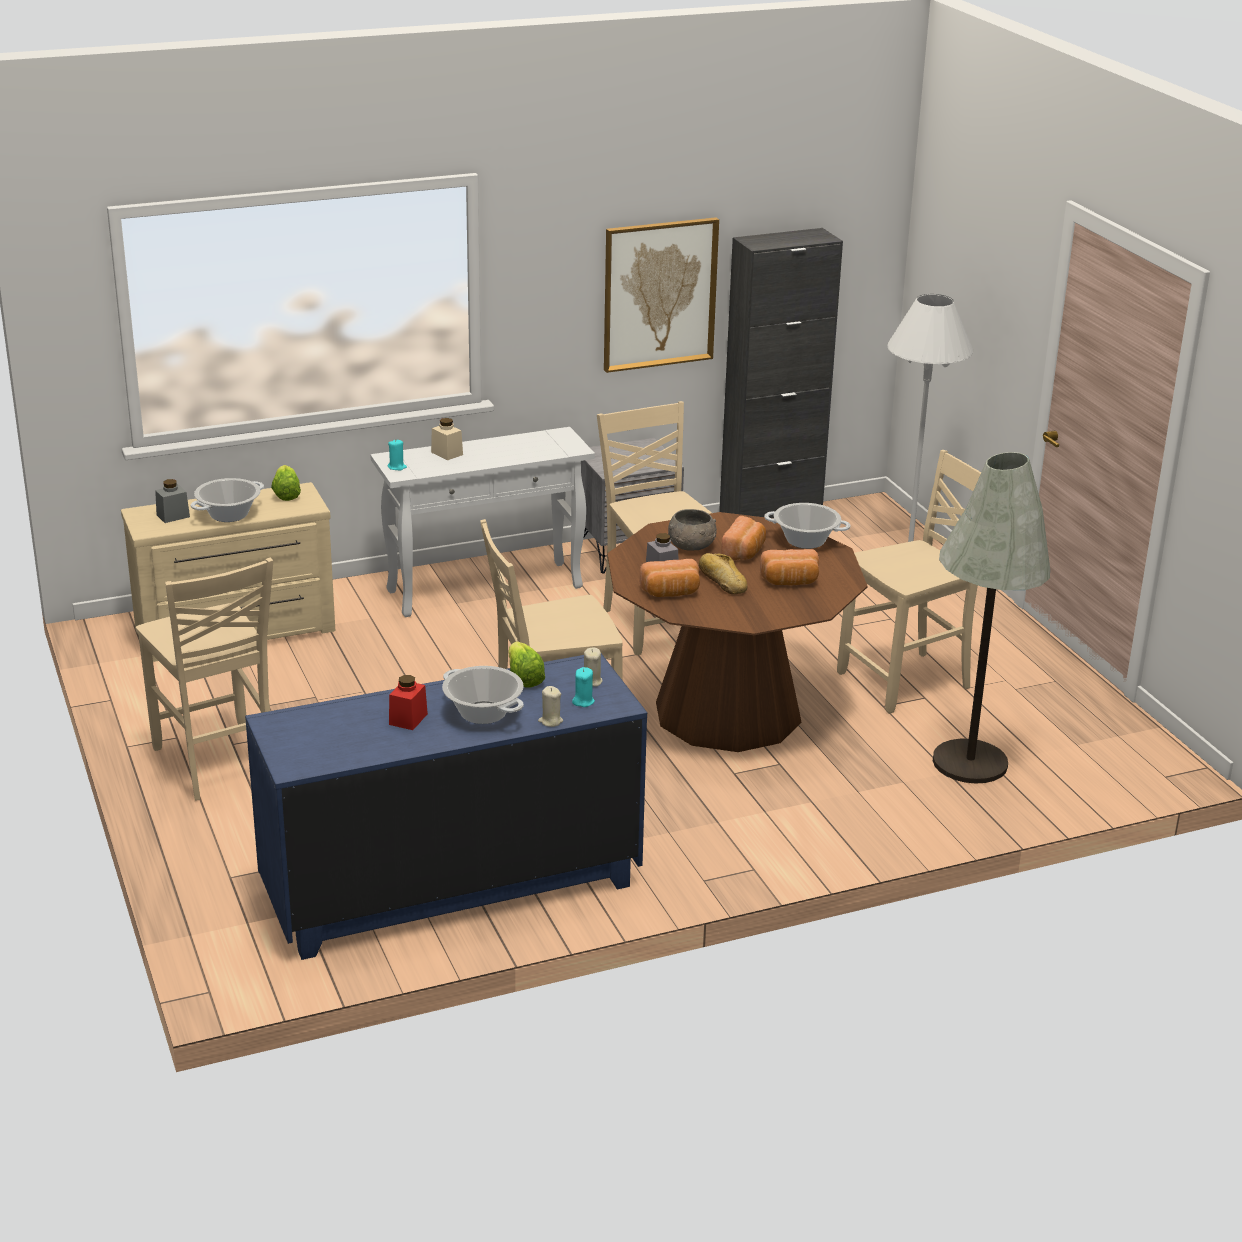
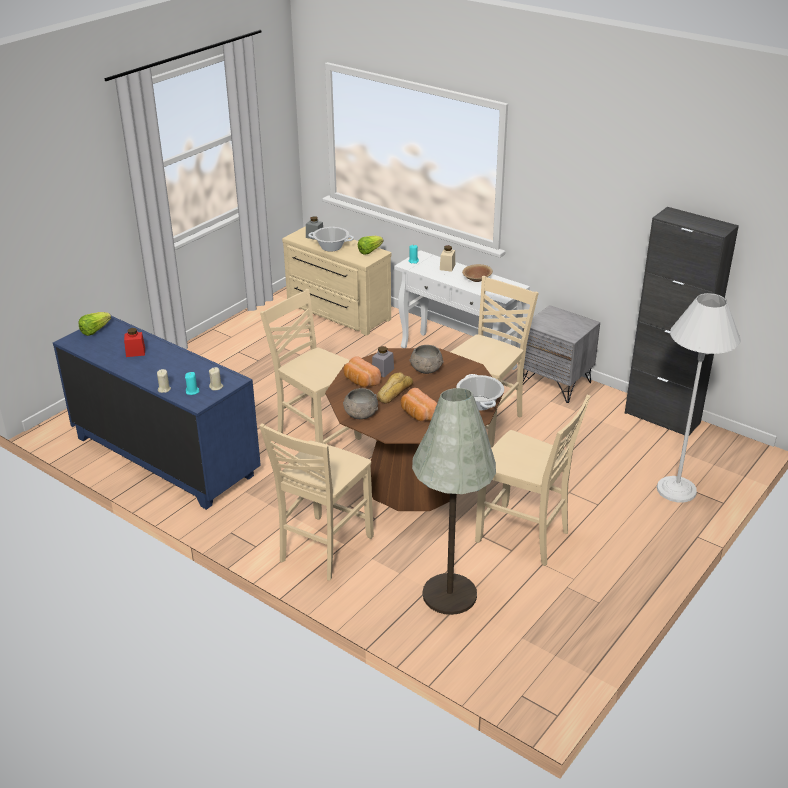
camera: 60 degrees right, 5 degrees up
(217, 764) = (218, 355): beige chair -> beige chair (323, 549)
(483, 713) = (157, 369): cooking pot -> none
(507, 447) = (477, 279): none -> brown bowl
(524, 678) = (203, 367): lettuce -> lettuce (95, 330)
(659, 294) = (614, 227): picture -> none
(744, 552) = (438, 388): bread -> none
(752, 615) = (360, 414): none -> grey bowl

